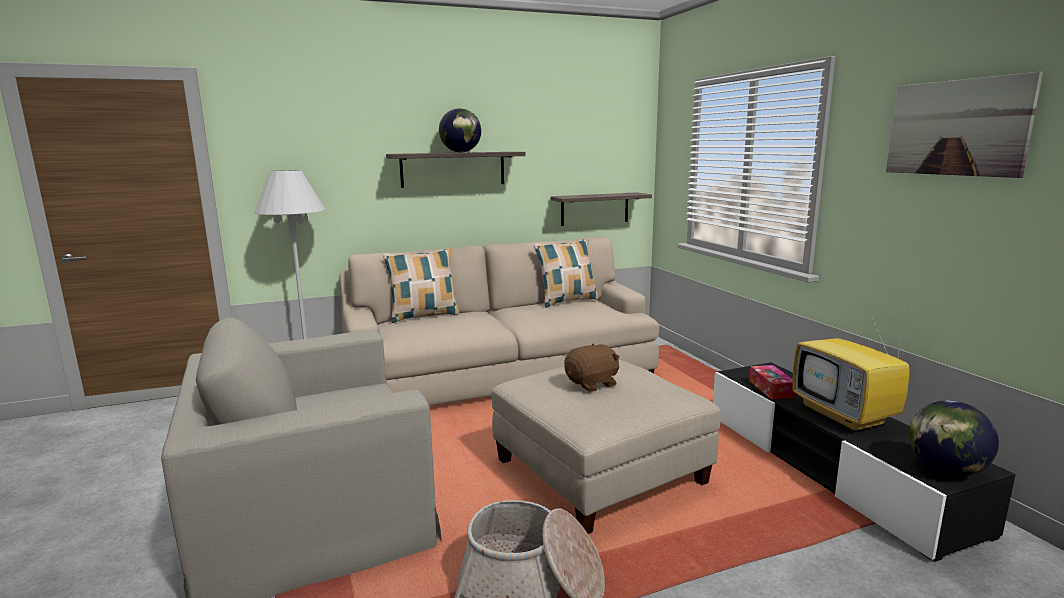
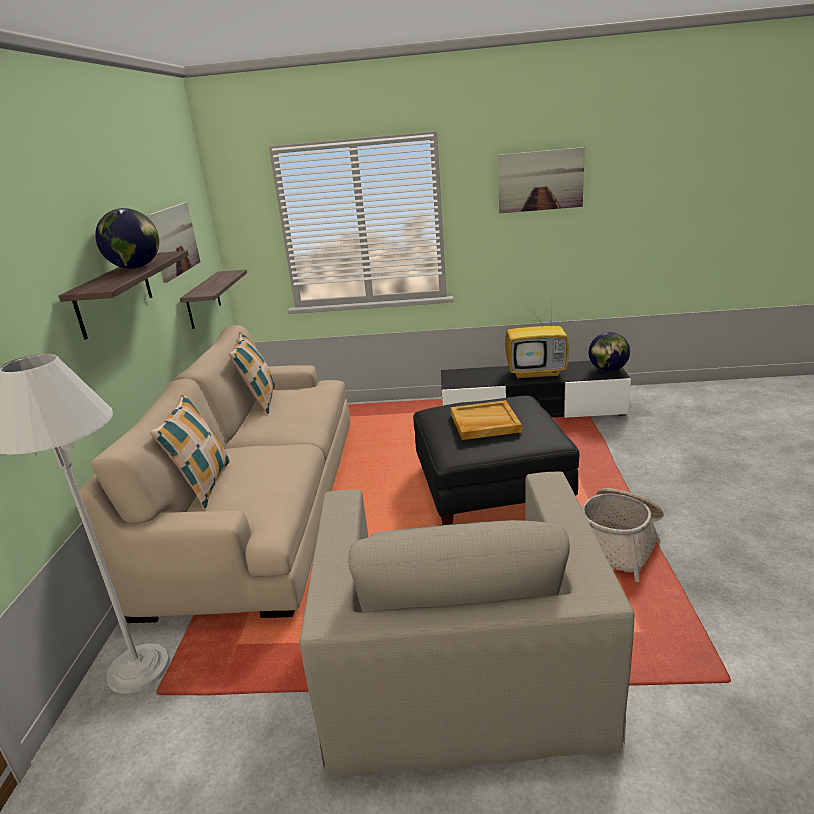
camera: 65 degrees left, 10 degrees up
(565, 150) = (174, 240): none -> picture
(592, 384) = (484, 423): brown plush toy -> beige tray
(600, 472) = (491, 488): beige ottoman -> black ottoman
(771, 389) = (485, 381): tissue box -> none

